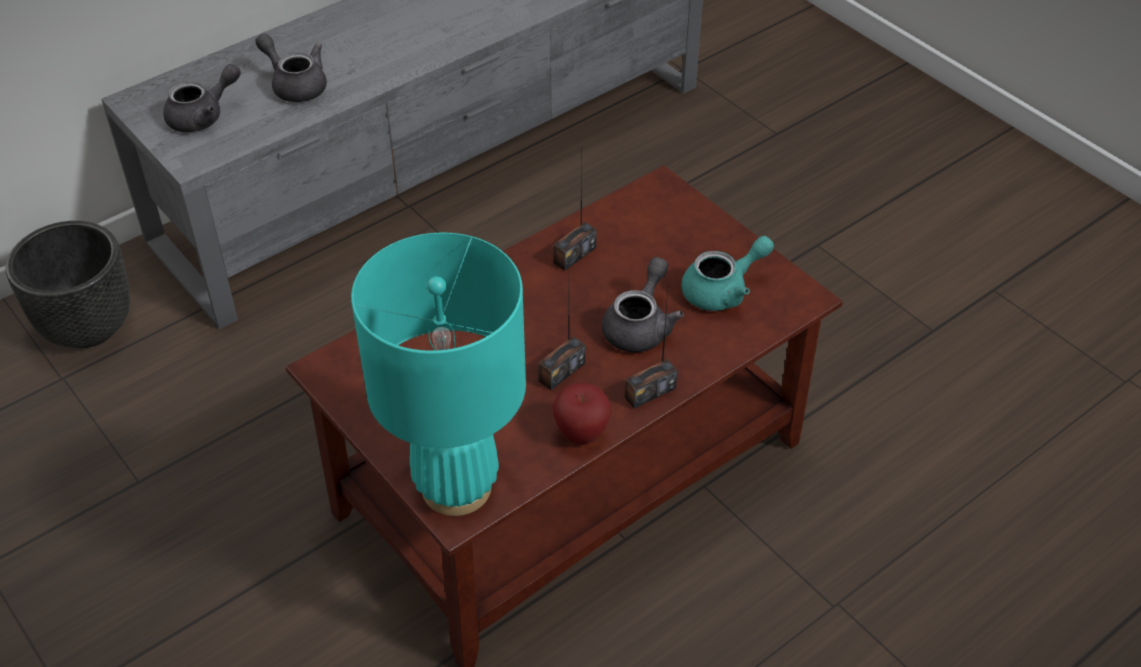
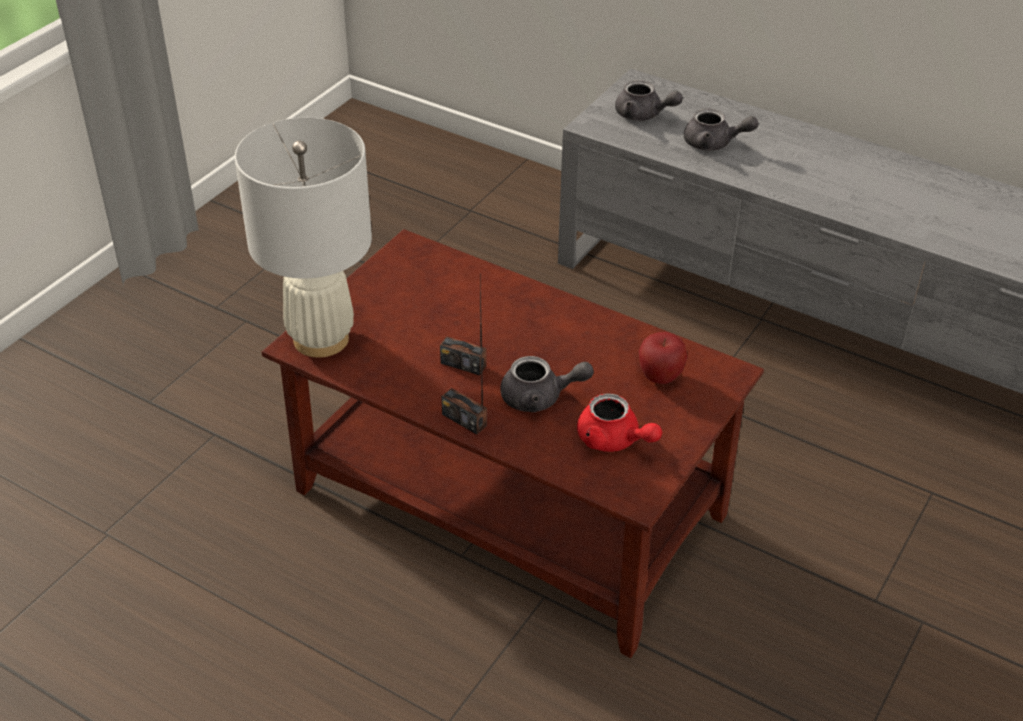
camera: 70 degrees right, 5 degrees down
(88, 326) = (524, 203): black planter -> none
(295, 84) = (714, 144): grey teapot -> grey teapot turned 90 degrees clockwise
(457, 487) = (321, 339): turquoise table lamp -> white table lamp
(574, 255) = (604, 340): radio -> none
(581, 433) = (401, 391): apple -> apple (660, 377)
(723, 290) = (614, 440): turquoise teapot -> red teapot

